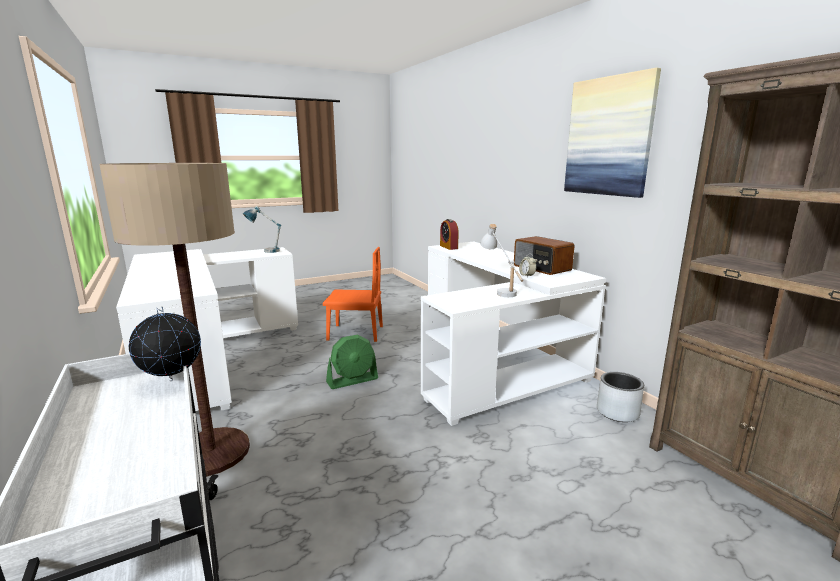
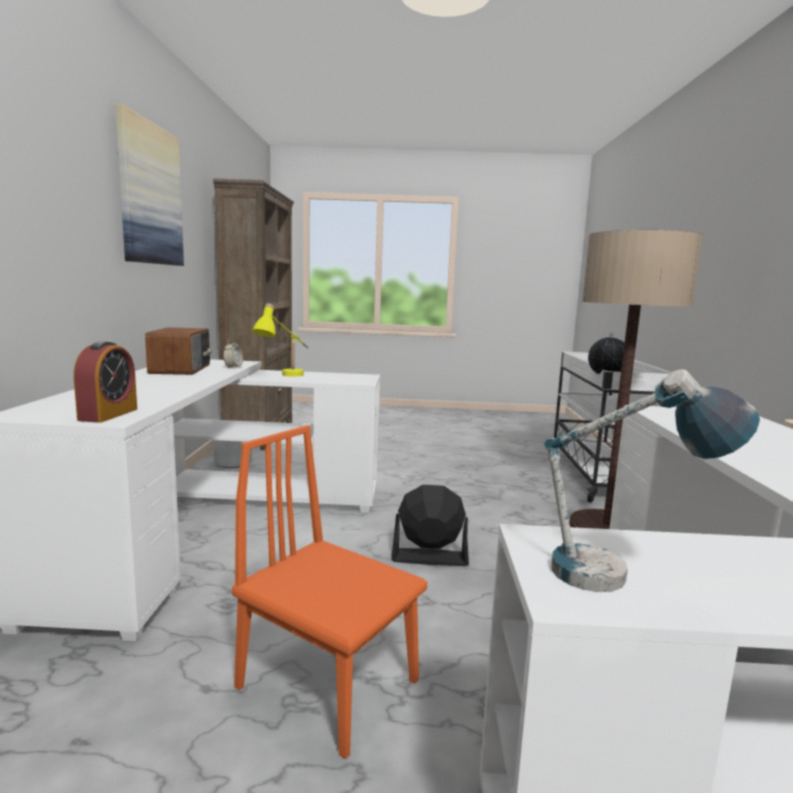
camera: 150 degrees left, 5 degrees down
(352, 380) = (429, 557): green fan -> black fan
(500, 290) = (285, 377): white table lamp -> yellow table lamp

